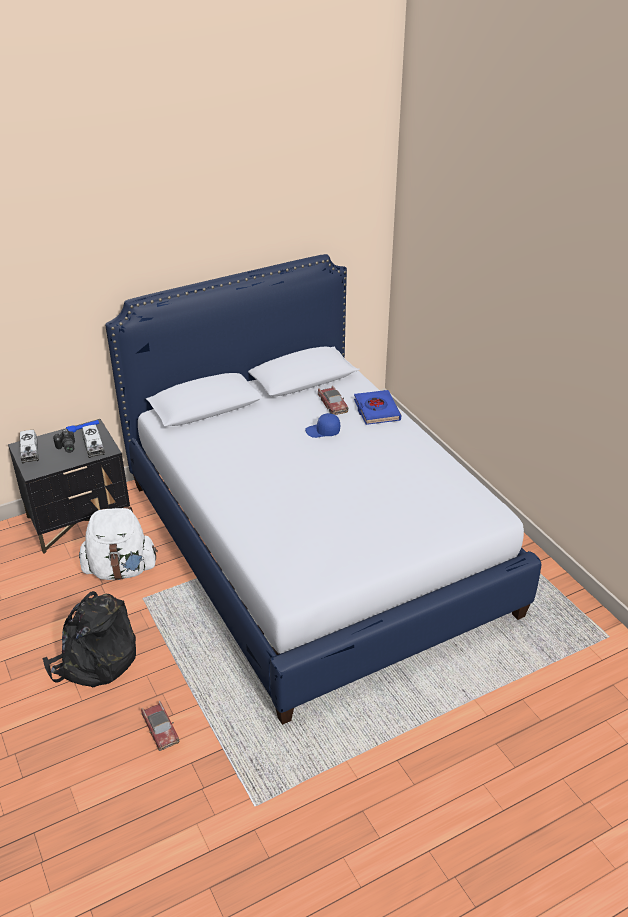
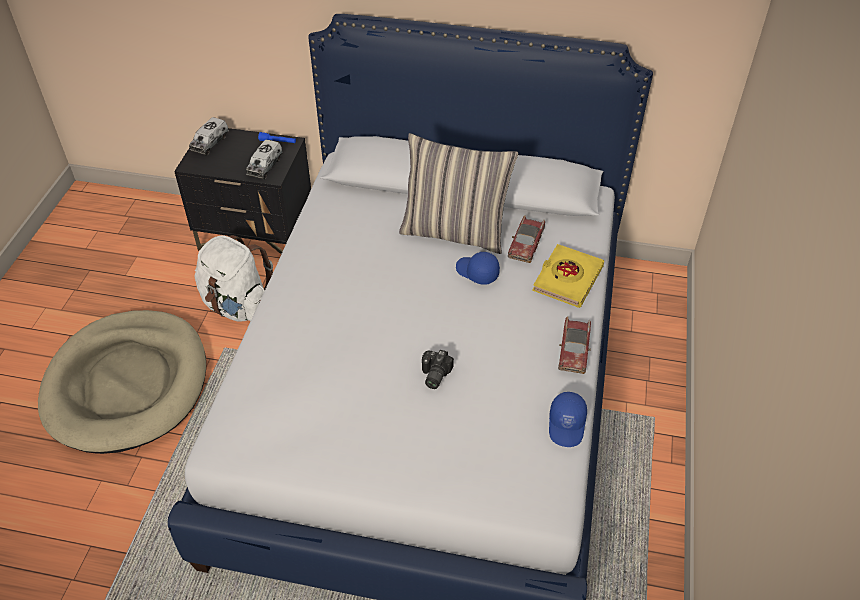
camera: 40 degrees right, 10 degrees up
(66, 447) = (242, 154): camera -> camera (433, 375)
(95, 661) = (127, 384): black backpack -> beige dog bed
(160, 729) = (103, 492): toy car -> toy car (573, 350)
(283, 418) = (455, 232): none -> pillow
(376, 410) = (567, 279): blue book -> yellow book
(460, 475) = (567, 425): none -> blue cap

